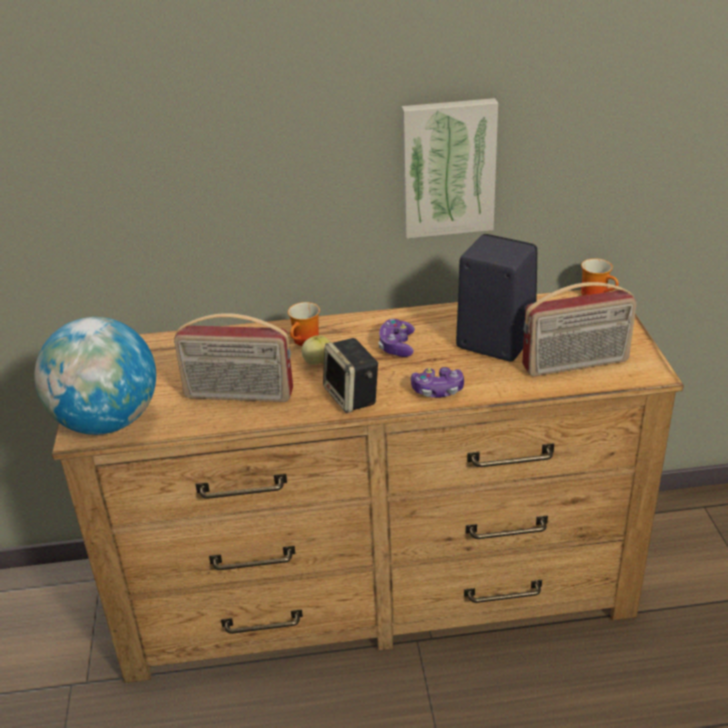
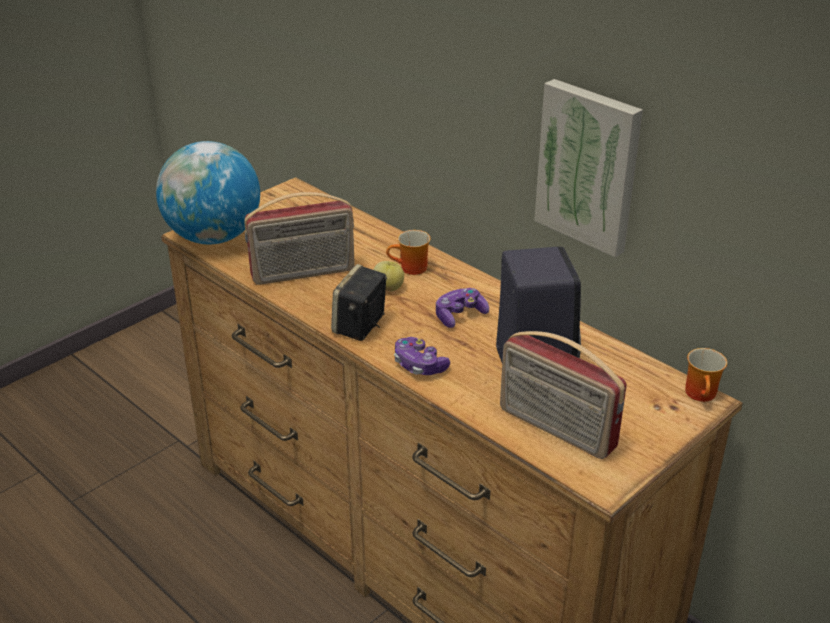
camera: 50 degrees right, 0 degrees up
(238, 395) = (303, 273): radio -> radio turned 75 degrees counterclockwise

